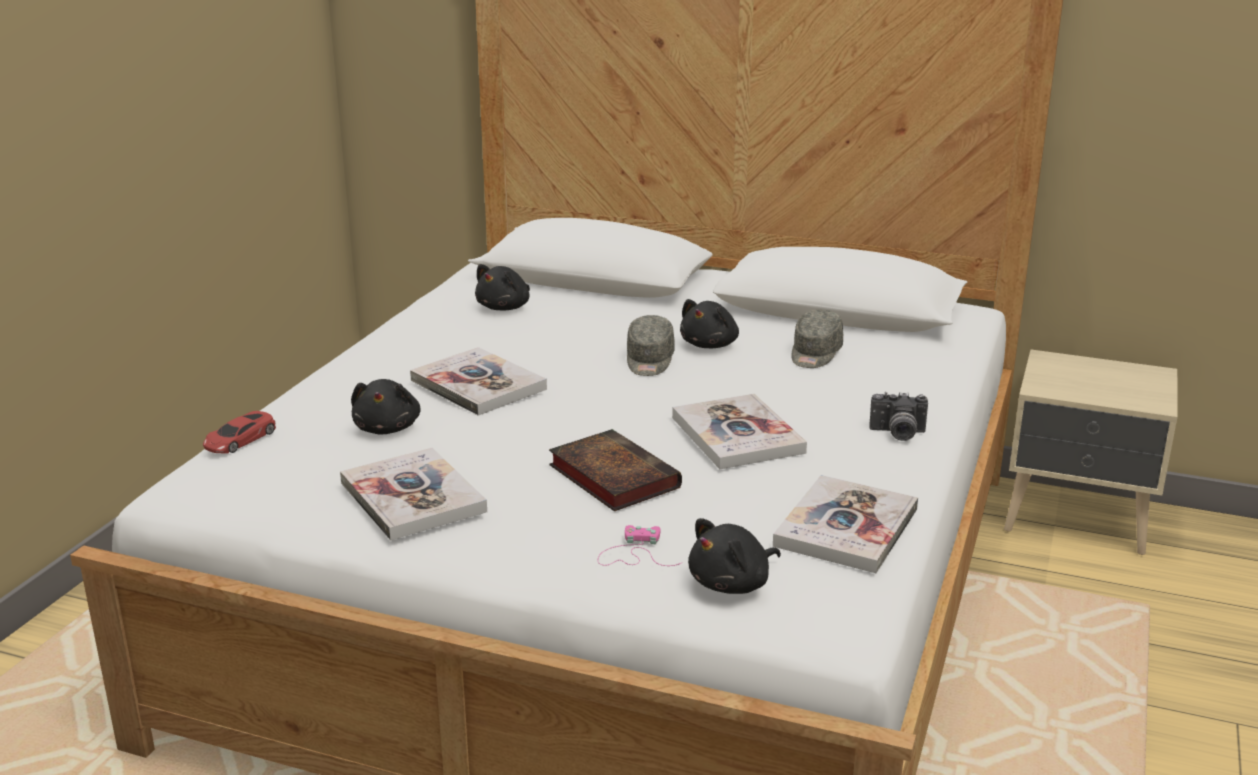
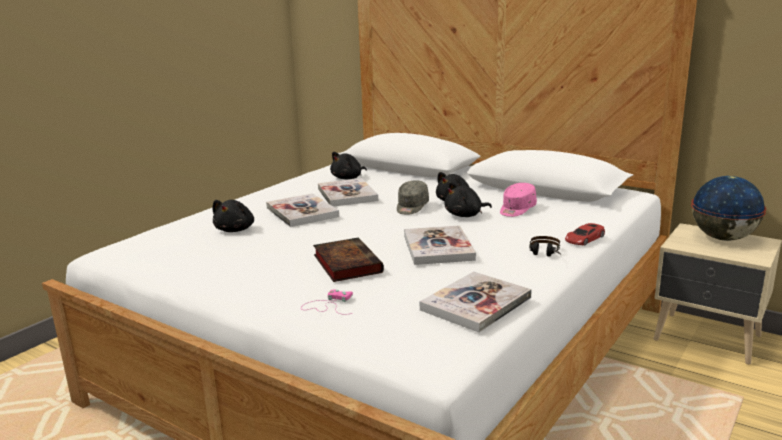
camera: 15 degrees right, 5 degrees down
(240, 439) = (154, 230): red toy car -> red toy car (584, 238)
(412, 497) = (220, 264): book -> book (347, 194)
(732, 584) = (379, 329): black plush toy -> black plush toy (465, 215)
(815, 354) = (516, 209): grey cap -> pink cap
(897, 434) = (544, 255): camera -> headphones
(1099, 372) = (723, 238): none -> globe

